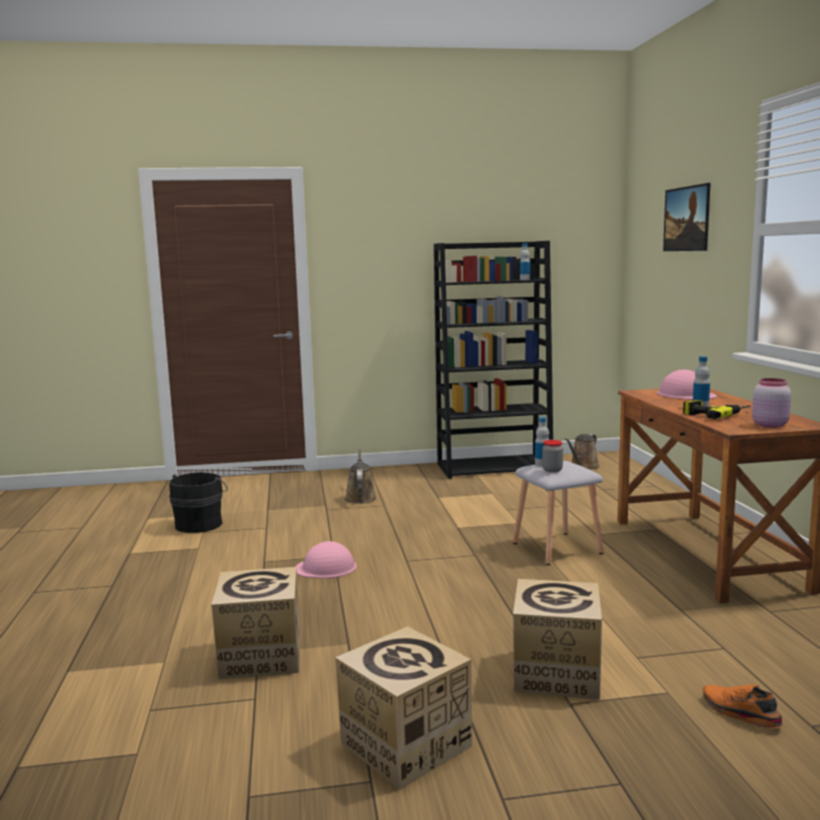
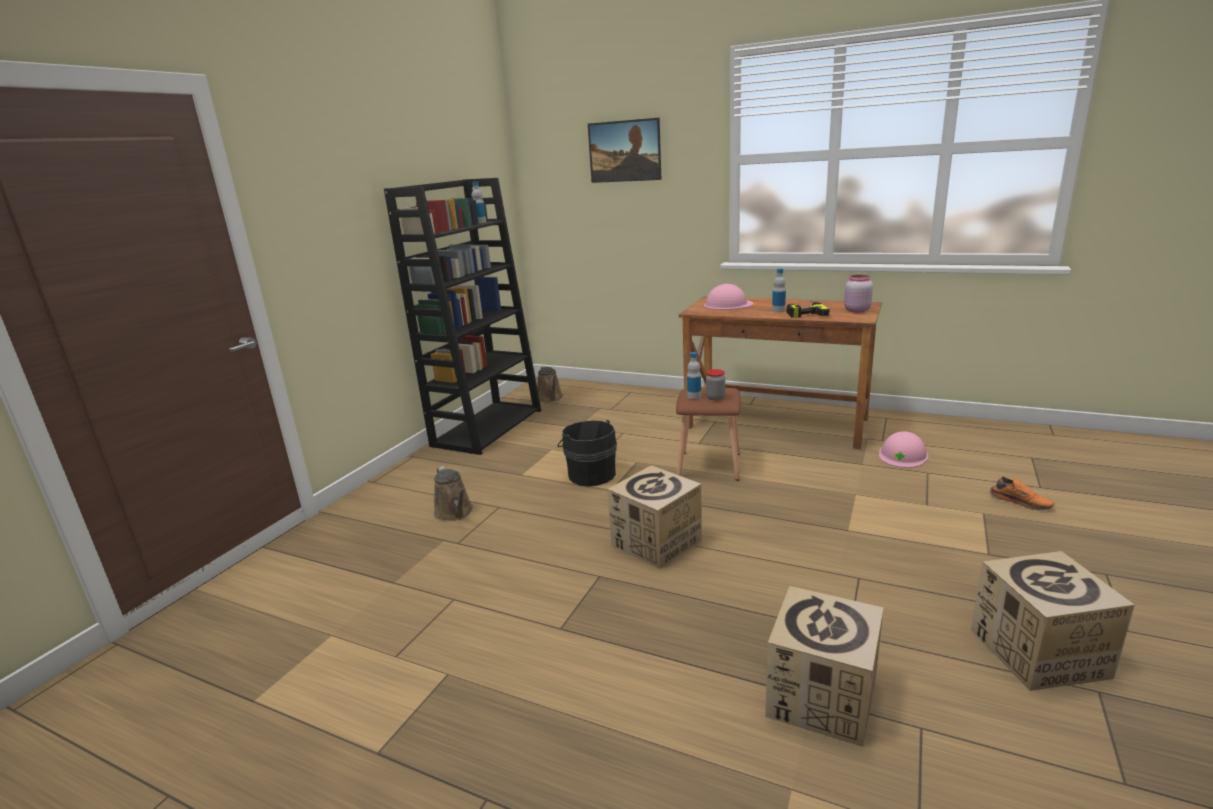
camera: 55 degrees left, 10 degrees up
(200, 524) = (361, 651): black bucket -> black bucket (590, 474)
(326, 567) = (627, 590): pink hard hat -> pink hard hat (903, 455)
(360, 497) = (455, 513): brown watering can -> brown watering can turned 150 degrees counterclockwise
(555, 548) = (708, 465): grey stool -> brown stool
(556, 673) = (938, 543): cardboard box -> cardboard box (656, 542)
(739, 714) = (1020, 501): orange shoe -> orange shoe turned 135 degrees counterclockwise

